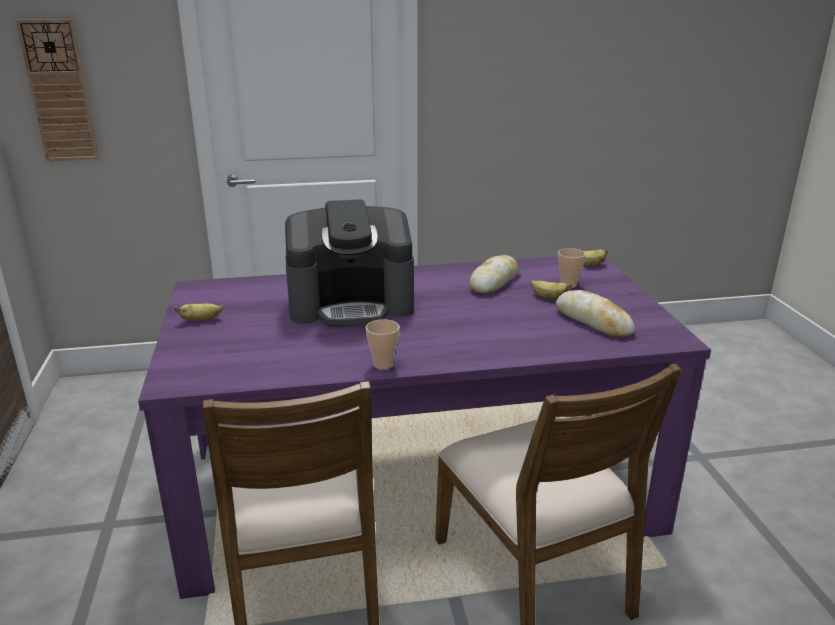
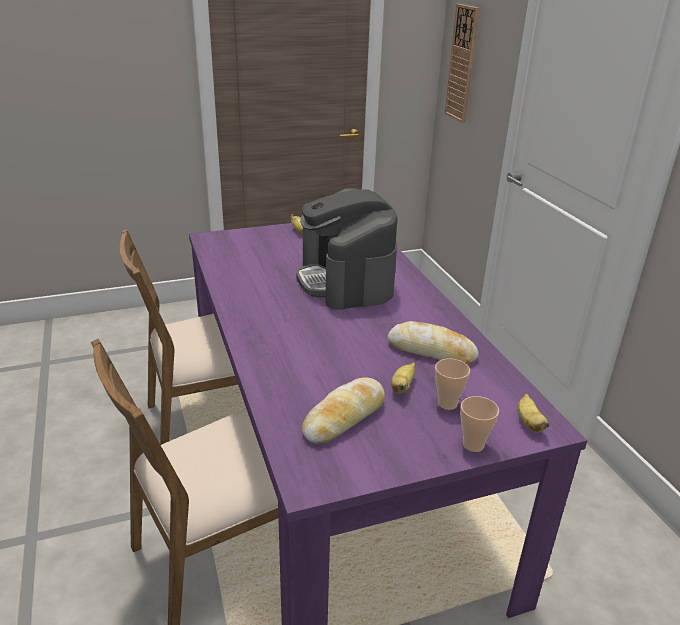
camera: 80 degrees right, 5 degrees up
(383, 365) = (235, 303): cup -> cup (473, 445)

